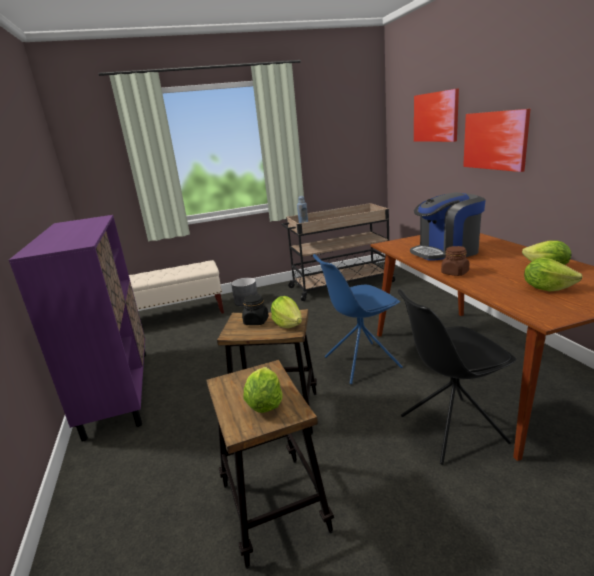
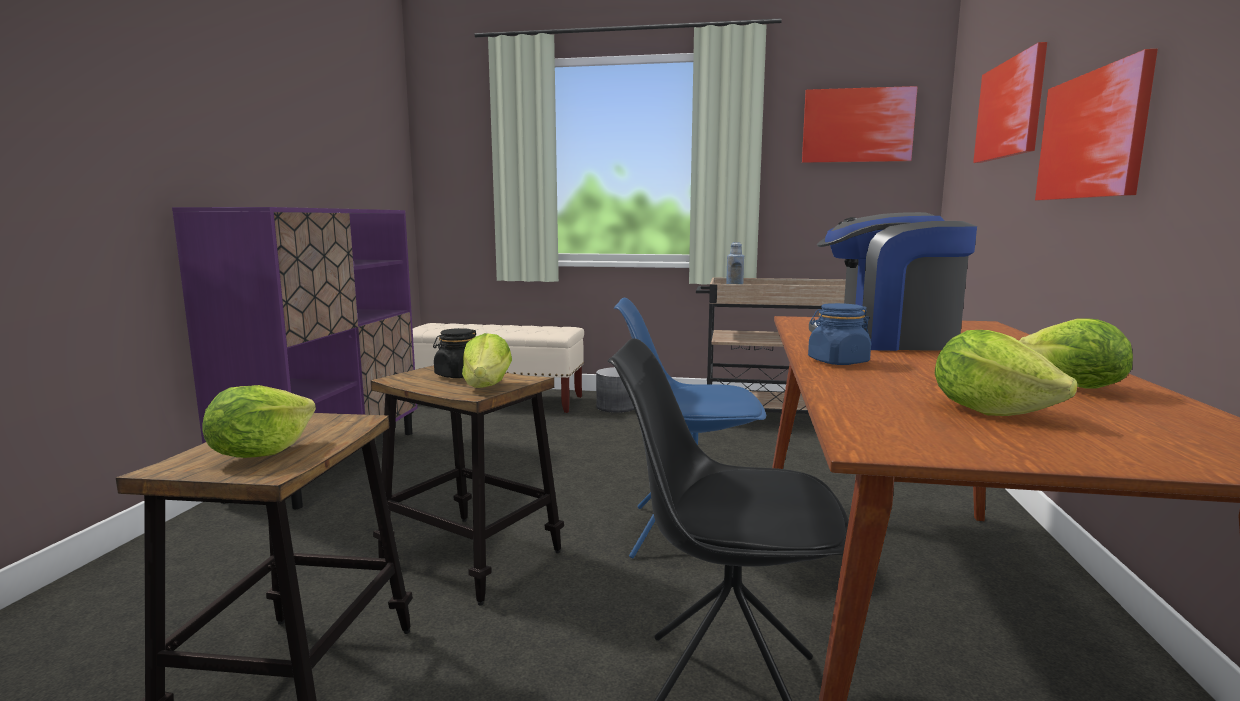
camera: 25 degrees right, 10 degrees down
(343, 119) = (857, 125): none -> picture
(454, 273) = (837, 362): brown jar -> blue jar

